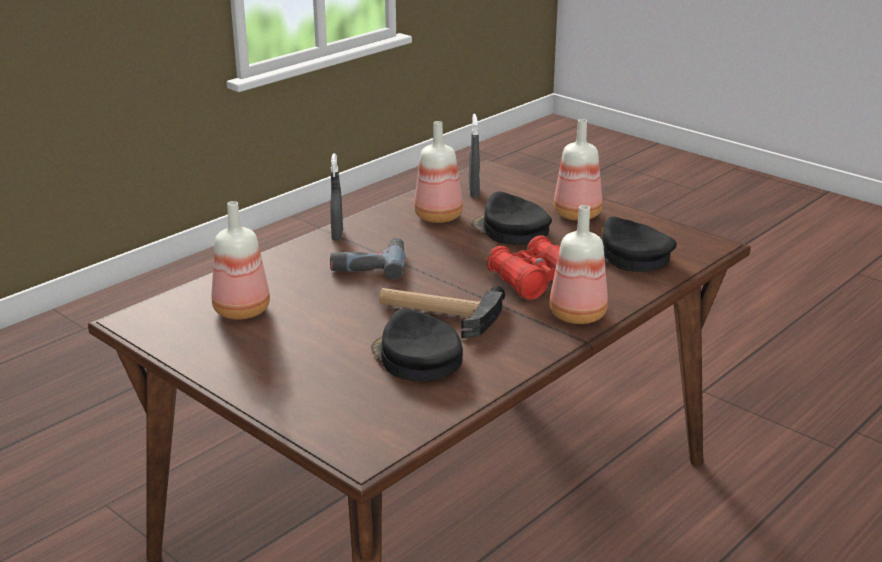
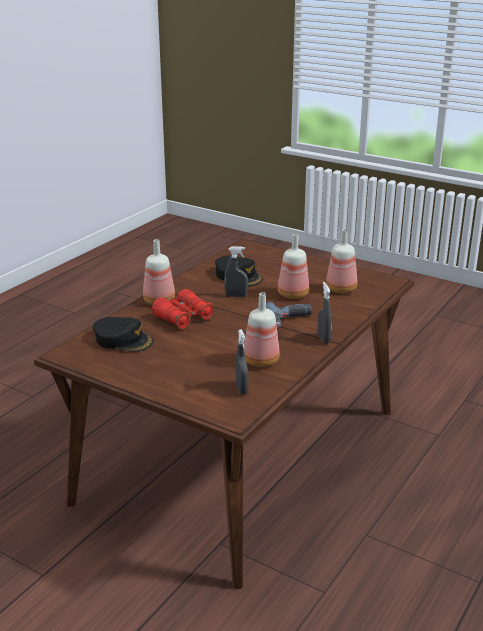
camera: 170 degrees right, 0 degrees up
(437, 313) = (236, 296): hammer -> grey spray bottle
(510, 230) = (205, 353): black cap -> none
(578, 214) = (155, 372): bottle -> bottle (292, 295)

